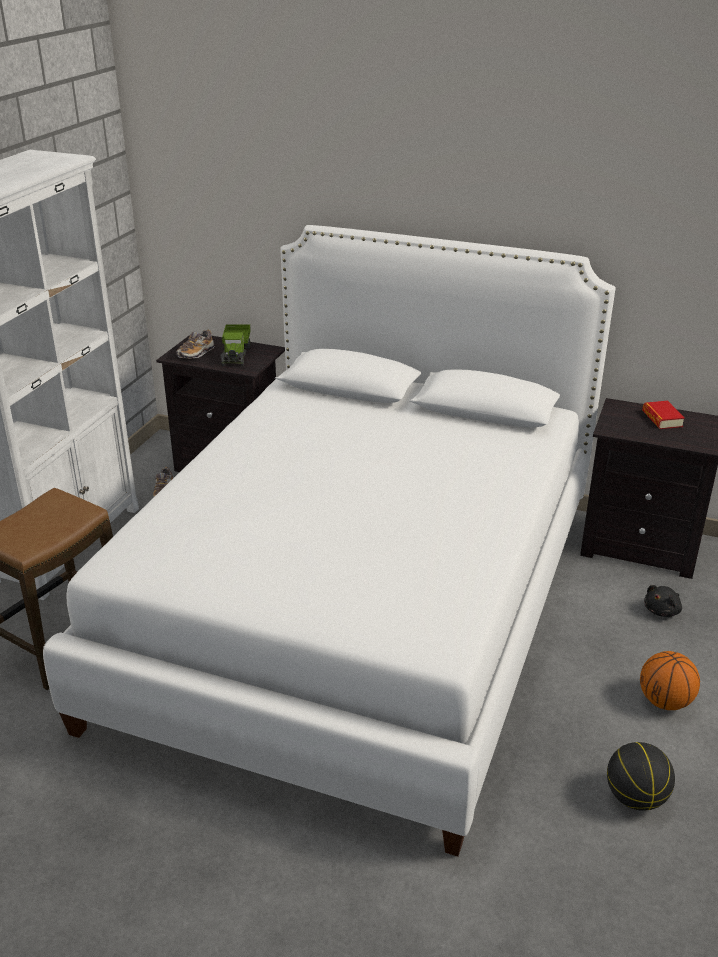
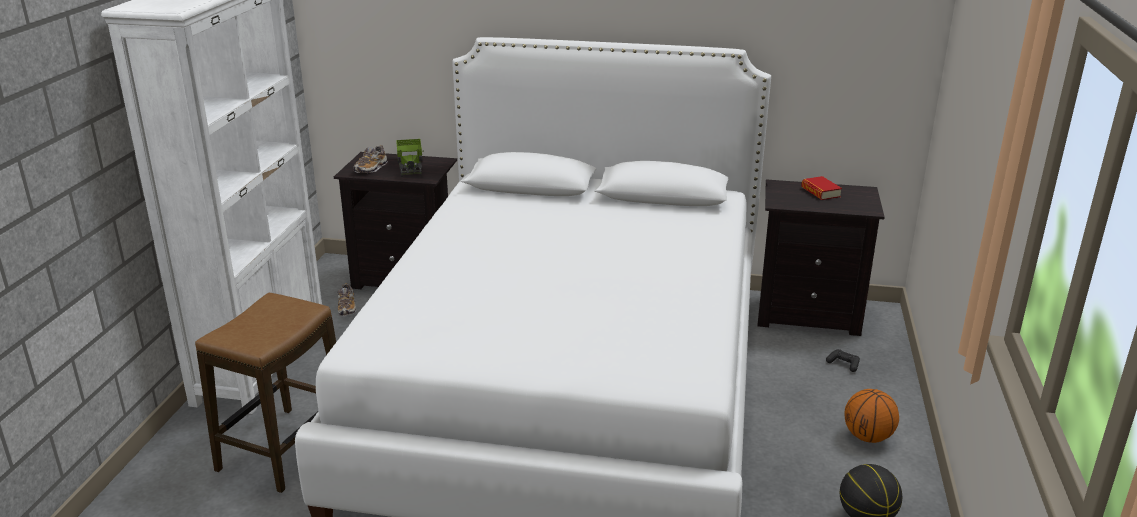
camera: 10 degrees left, 5 degrees down
(662, 611) = (843, 364): black plush toy -> black game controller

